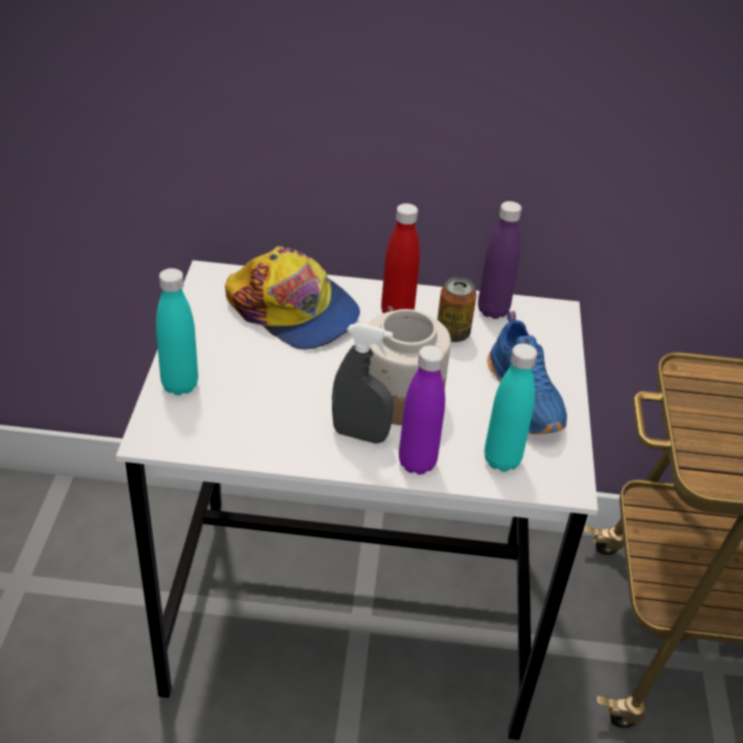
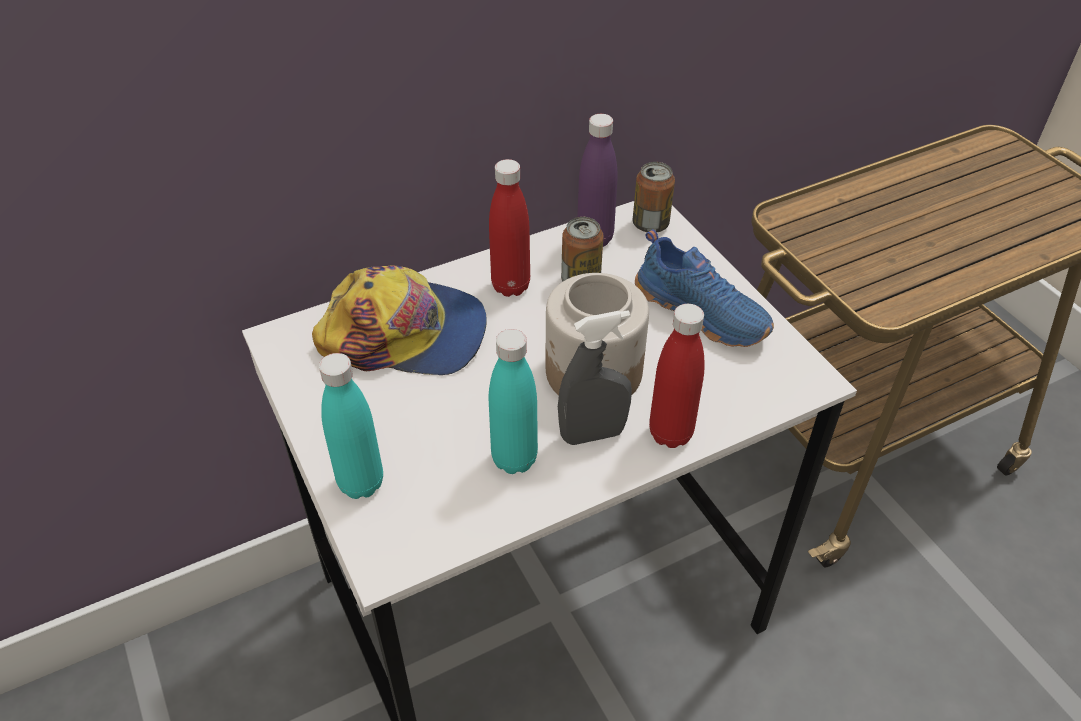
camera: 30 degrees left, 5 degrees up
(417, 463) = (670, 434): purple bottle -> red bottle
(502, 460) = (739, 387): turquoise bottle -> turquoise bottle (514, 459)
(548, 320) = (650, 224): none -> can

